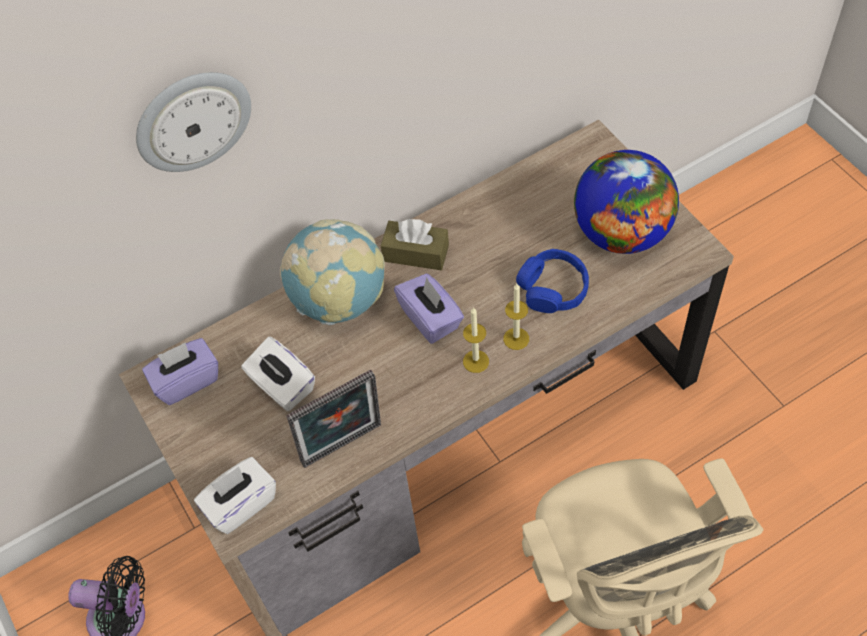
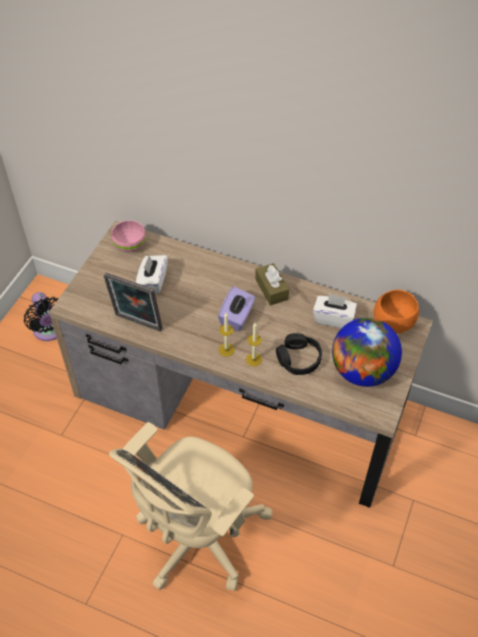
camera: 50 degrees right, 5 degrees down
(186, 381) = (129, 245): purple tissue box -> pink bowl
(192, 120) = (188, 122): wall clock -> none
(240, 504) = (80, 303): white tissue box -> white tissue box (333, 318)
(339, 300) = (218, 275): globe -> none
(553, 288) = (298, 359): blue headphones -> black headphones
(572, 160) = (392, 323): none -> orange bowl

